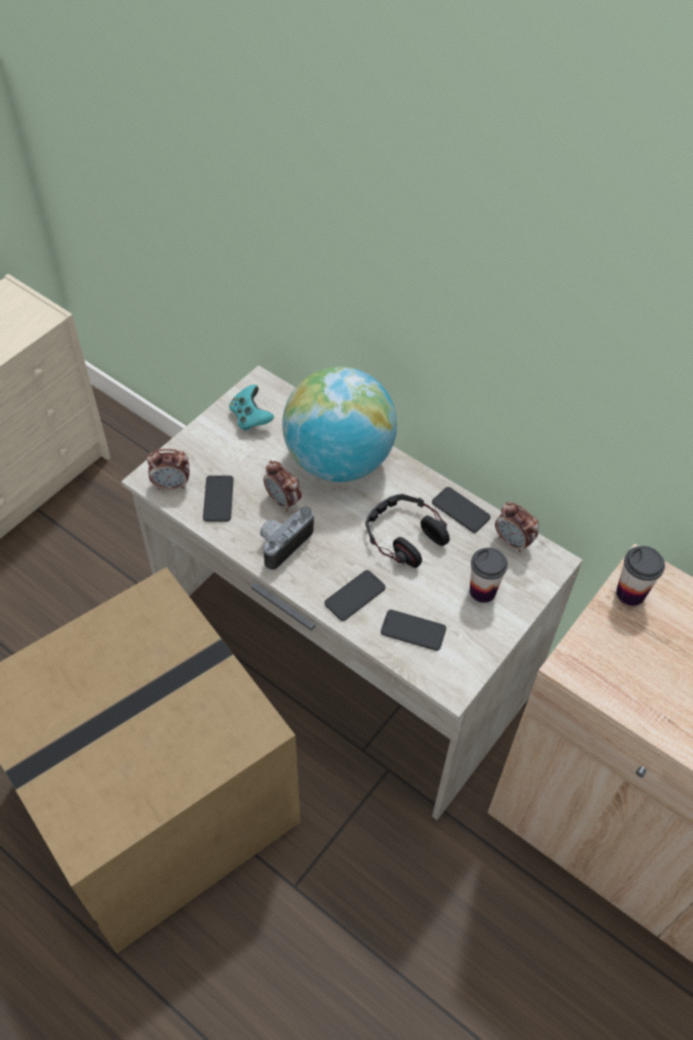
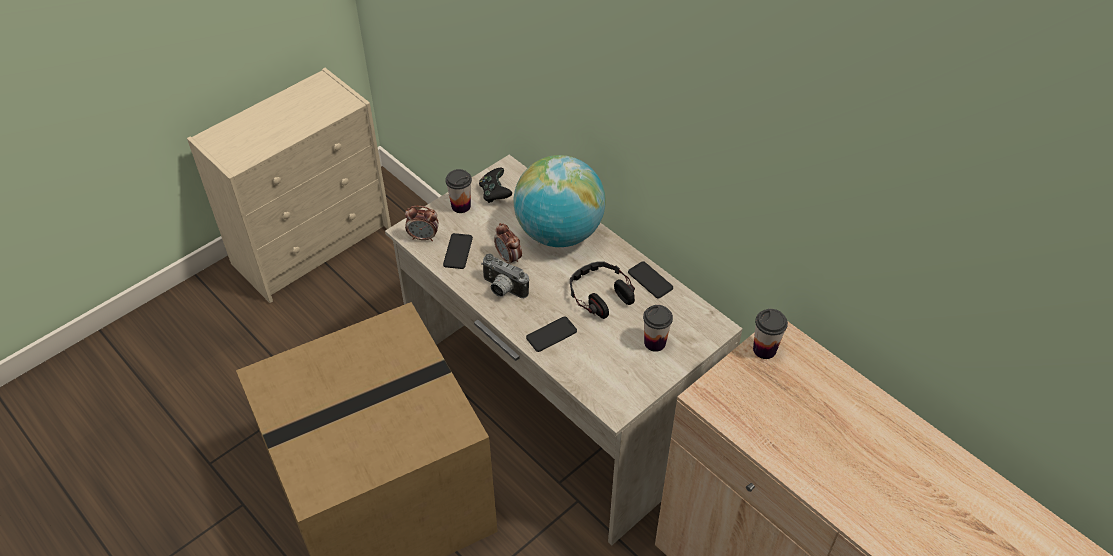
camera: 10 degrees right, 5 degrees down
(211, 439) = (461, 206): none -> cup
(250, 417) = (495, 193): turquoise game controller -> black game controller
(283, 543) = (502, 289): camera -> camera turned 105 degrees counterclockwise
(413, 630) = (592, 365): phone -> none
(513, 542) = (688, 309): alarm clock -> none

